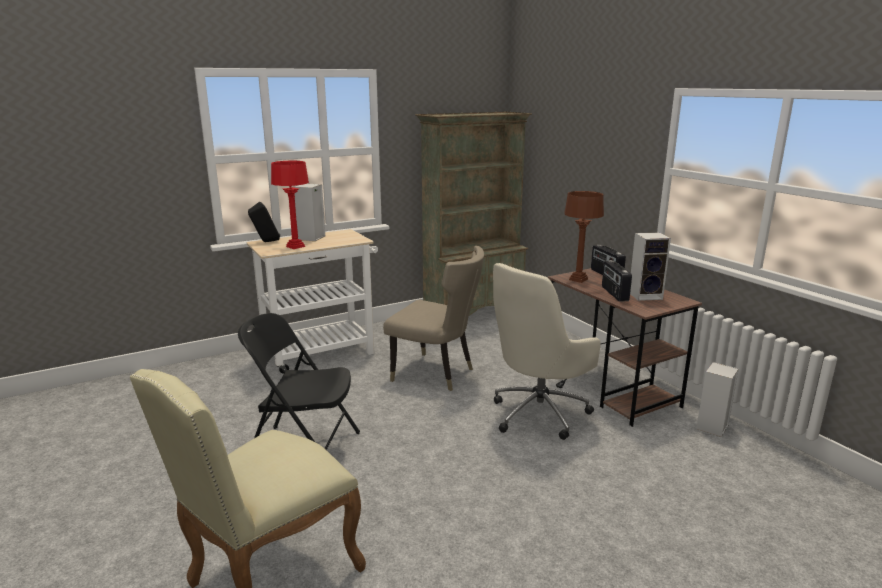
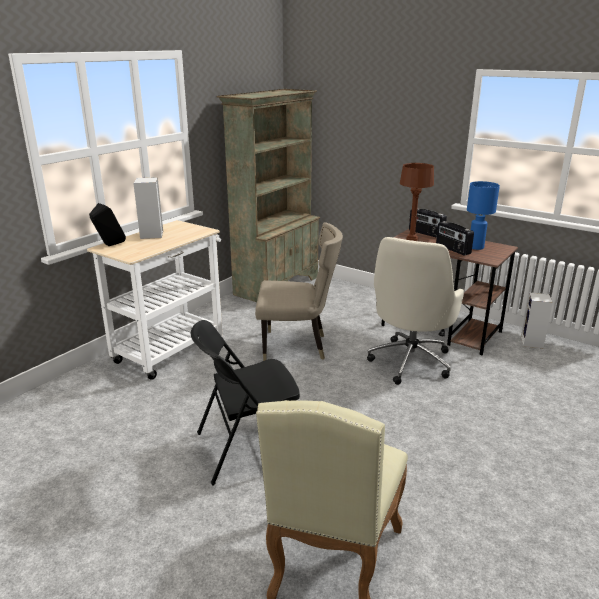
camera: 25 degrees left, 5 degrees up
(295, 246) = (150, 246): red table lamp -> none
(646, 295) = (476, 247): speaker -> blue table lamp

